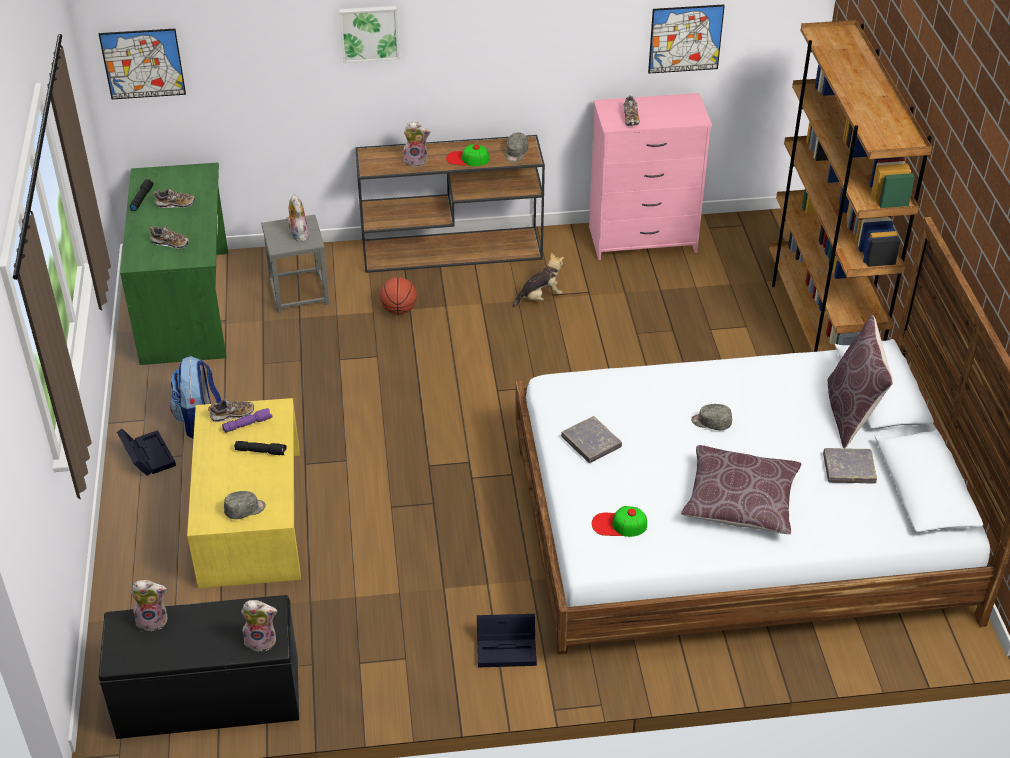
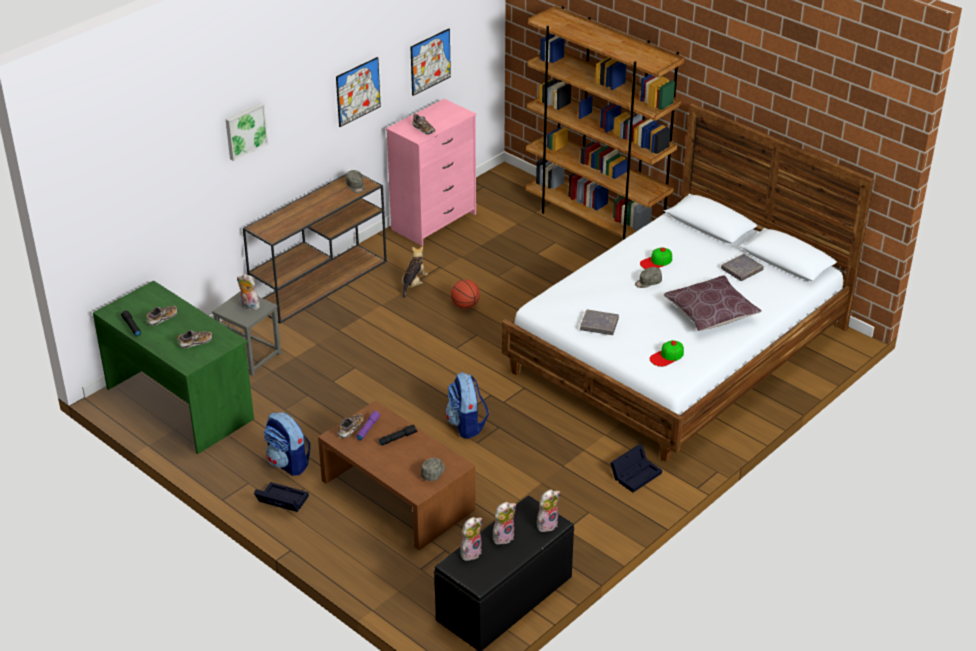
camera: 40 degrees left, 5 degrees down
(143, 63) = (96, 217): picture -> picture (358, 91)
(250, 516) = (397, 495): yellow coffee table -> brown coffee table
(399, 310) = (333, 334): basketball -> basketball (465, 306)
(405, 481) = (466, 425): none -> backpack
(416, 161) = (296, 218): plush toy -> plush toy (503, 536)
(467, 159) = (328, 202): cap -> cap (656, 262)
(851, 413) = (710, 242): brown pillow -> none

